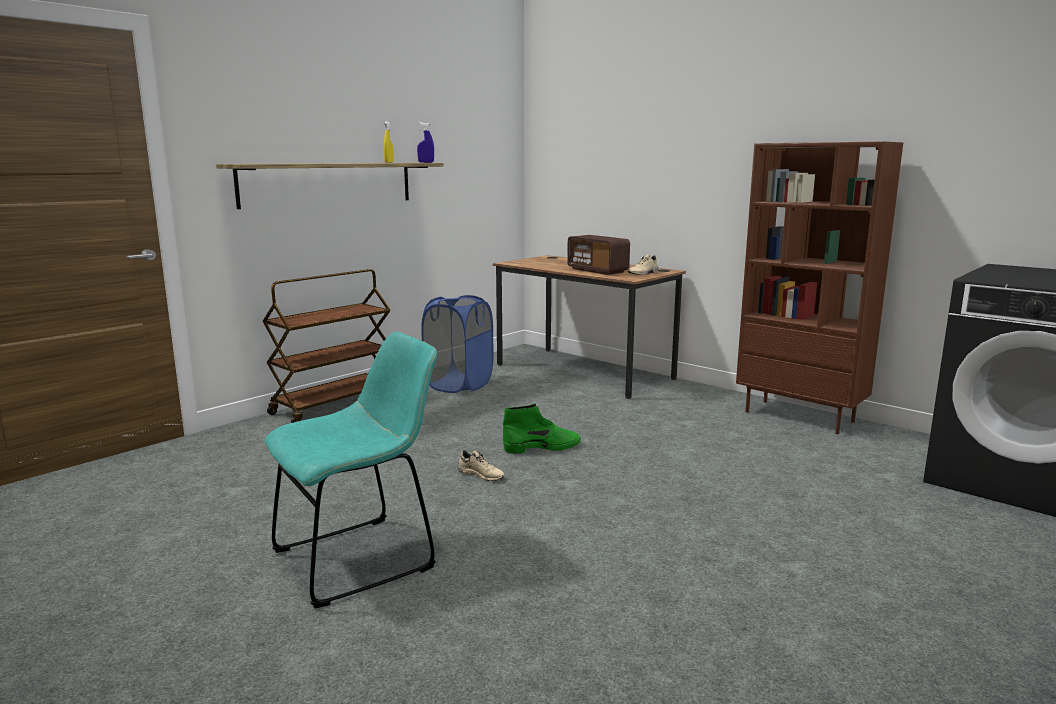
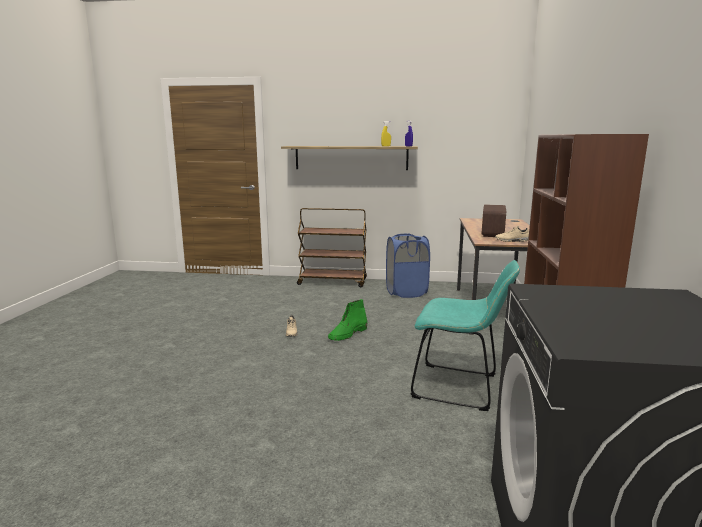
camera: 55 degrees right, 0 degrees up
(362, 557) = (184, 336): turquoise chair -> turquoise chair (460, 387)
(543, 447) = (348, 334): green boot -> green boot turned 90 degrees clockwise

